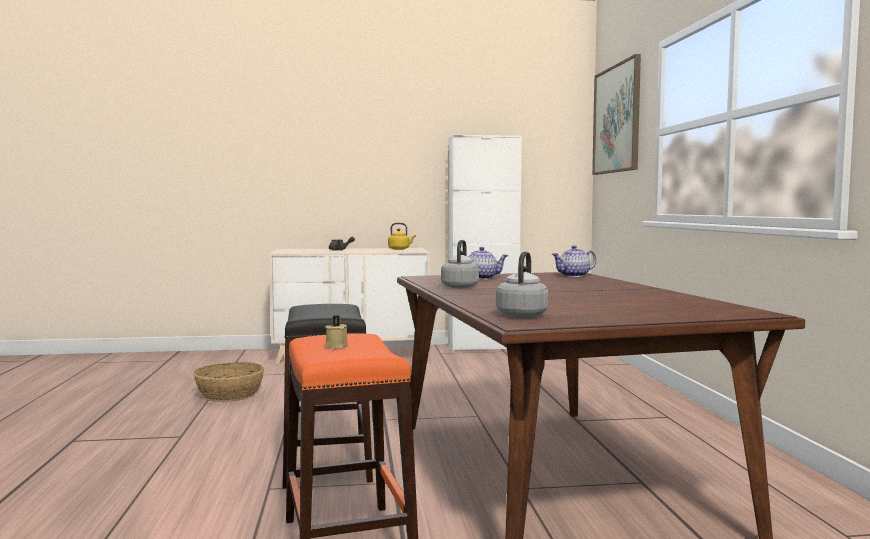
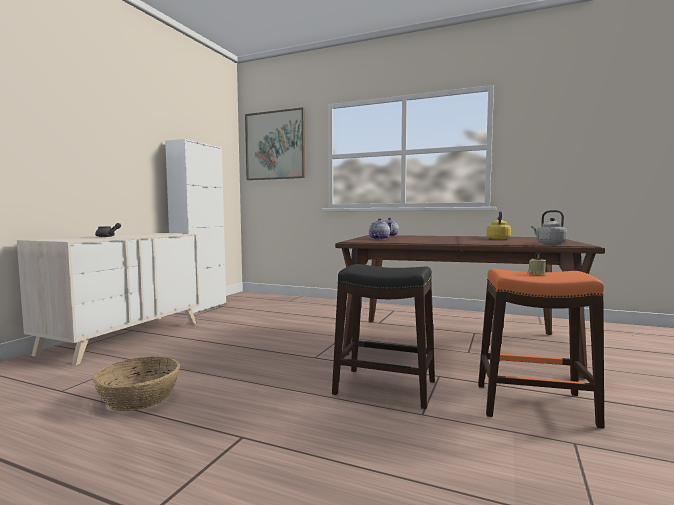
camera: 60 degrees left, 0 degrees up
(400, 249) = (154, 233): yellow kettle -> yellow kettle (498, 239)
(460, 287) = (420, 241): grey kettle -> none

